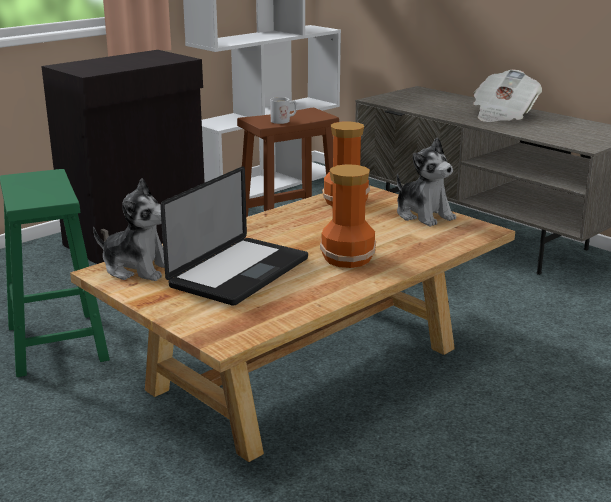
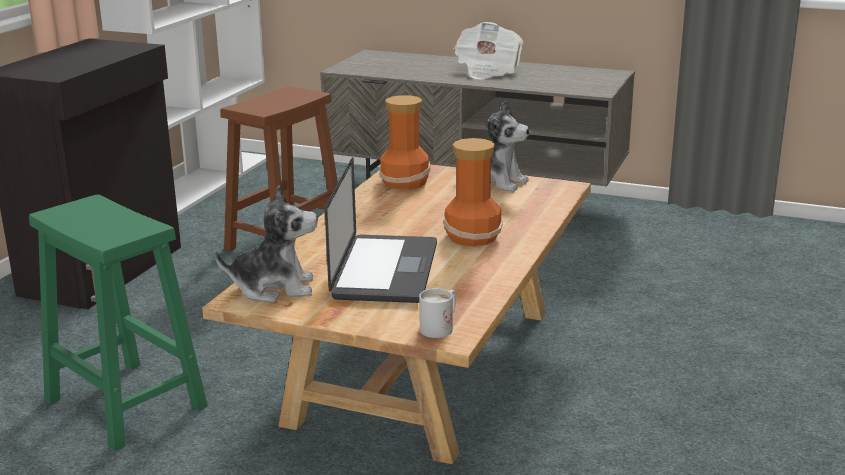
camera: 25 degrees left, 0 degrees up
(284, 120) = (277, 104): white mug -> white mug (440, 327)

